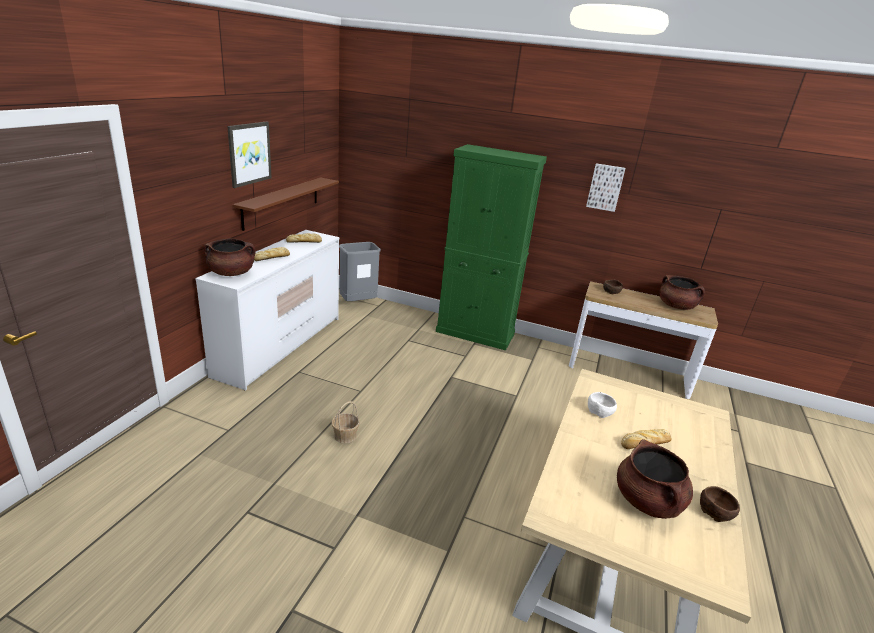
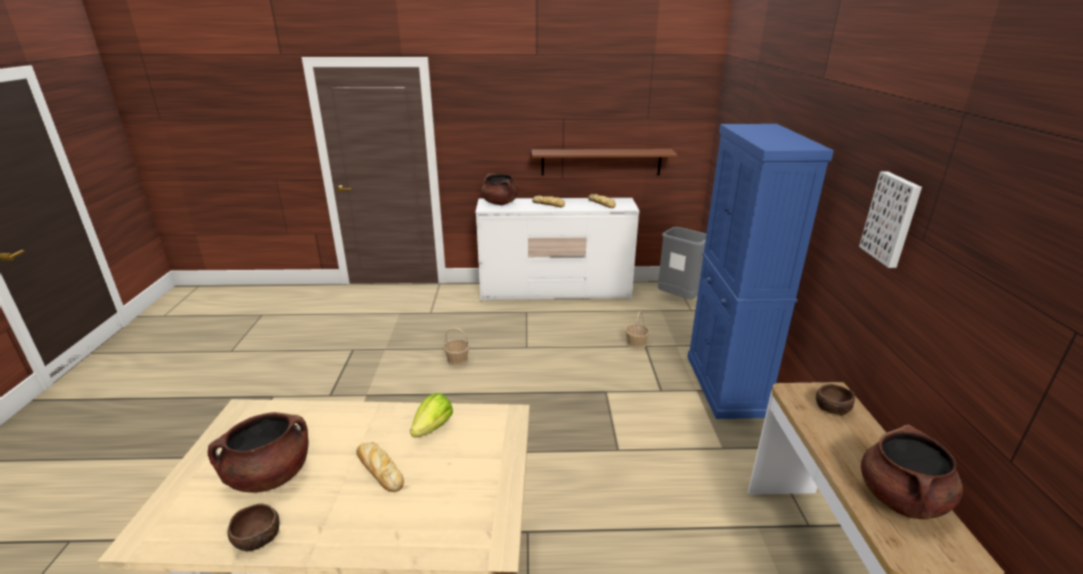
camera: 70 degrees right, 0 degrees up
(249, 153) = (559, 108): picture -> none
(402, 342) = (636, 343): none -> basket
(475, 333) = (725, 385): green cabinet -> blue cabinet
(599, 411) = (433, 427): white bowl -> lettuce

